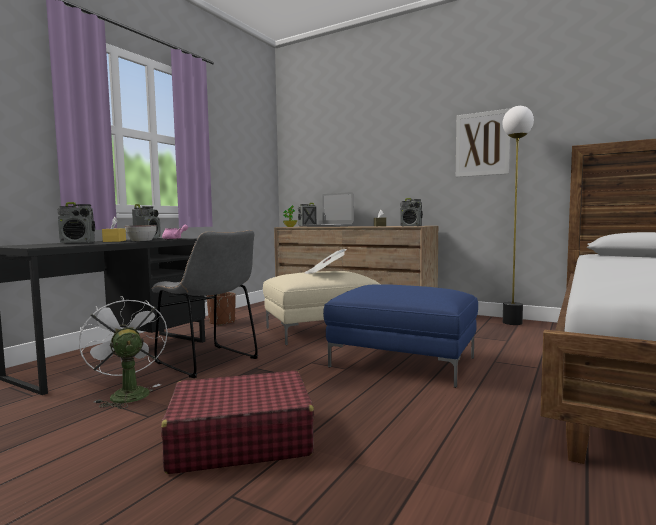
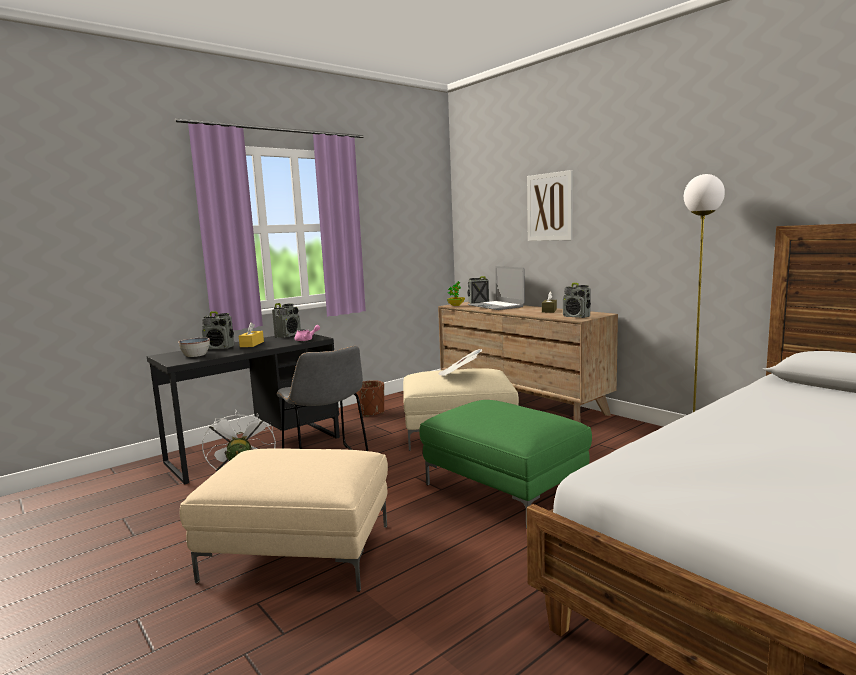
camera: 20 degrees right, 5 degrees up
(141, 240) = (272, 345): bowl -> bowl (195, 355)
(240, 439) = (296, 553): red suitcase -> beige ottoman
(404, 362) = (506, 488): blue ottoman -> green ottoman
(482, 144) = (670, 216): picture -> picture (549, 207)

